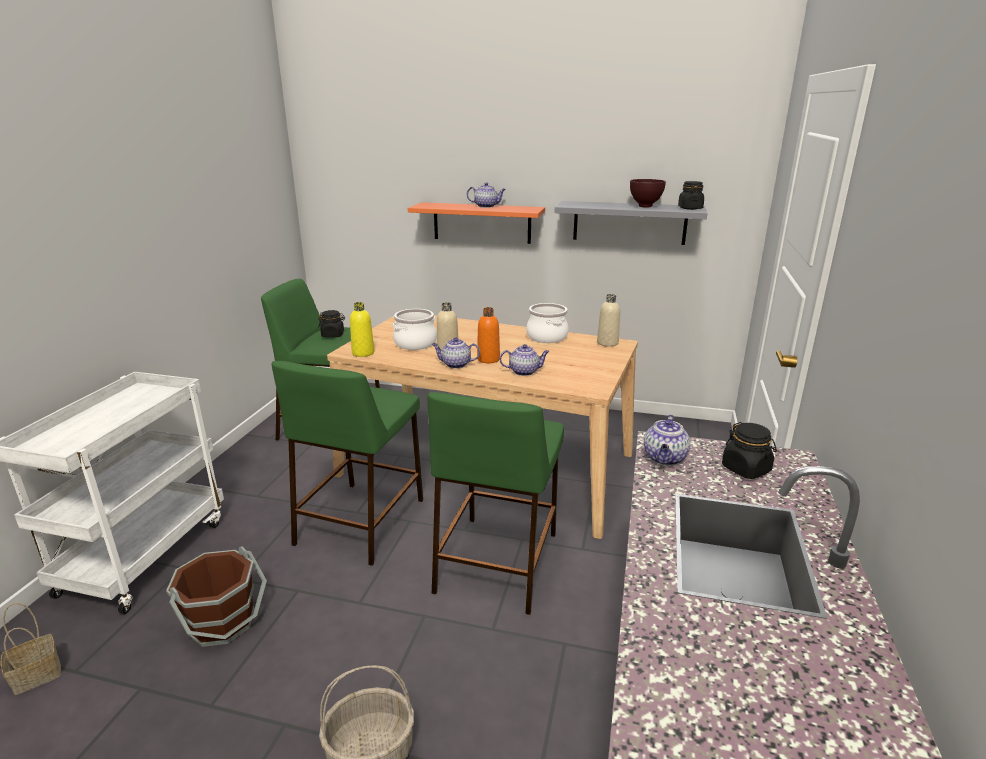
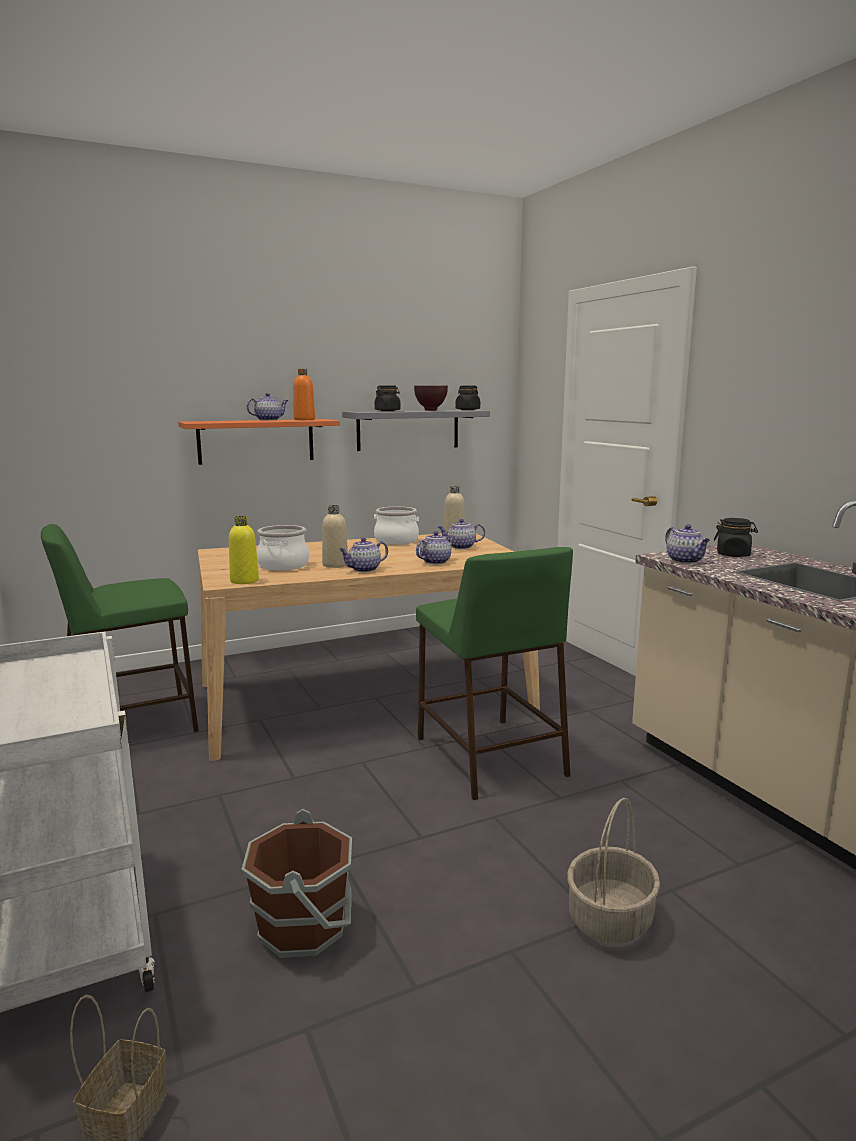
camera: 40 degrees left, 10 degrees down
(333, 335) = (135, 587): black jar -> black jar (387, 411)
(361, 520) = (310, 781): green stool -> none
(488, 359) = (384, 561): orange bottle -> orange bottle (304, 420)
(583, 359) = (460, 547): none -> teapot

